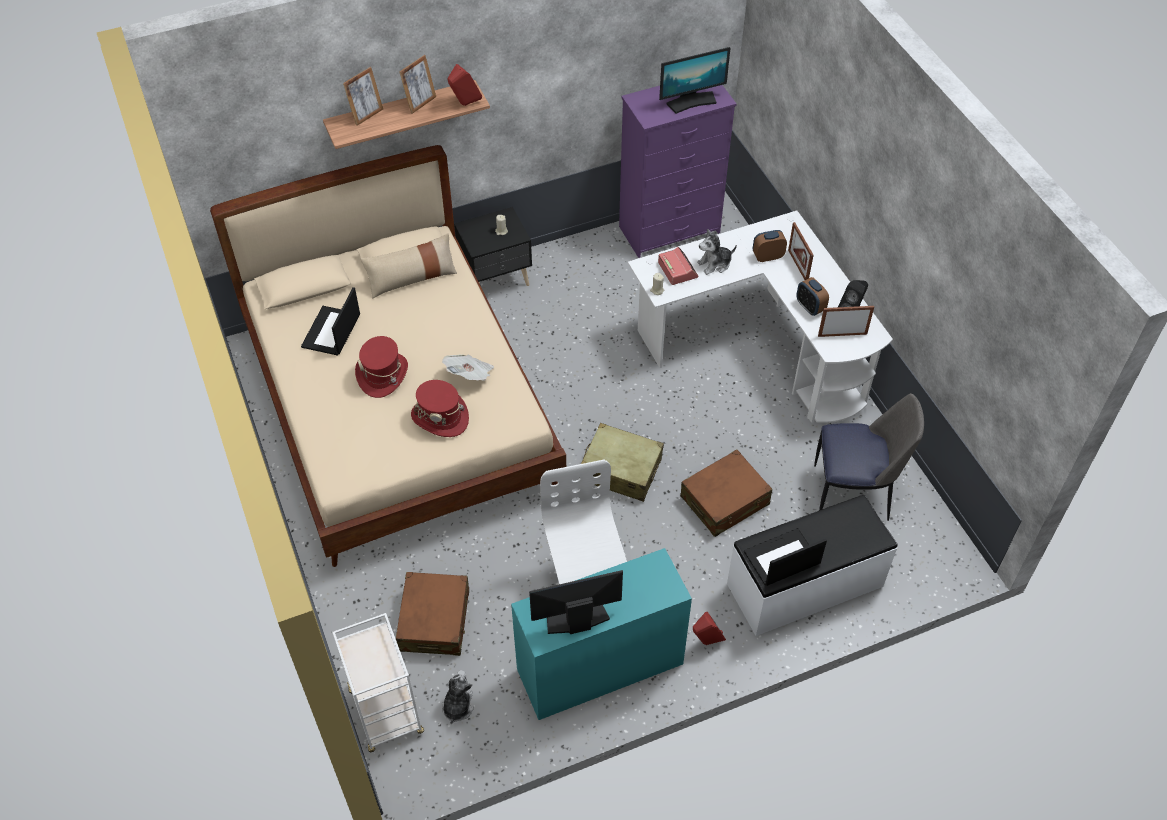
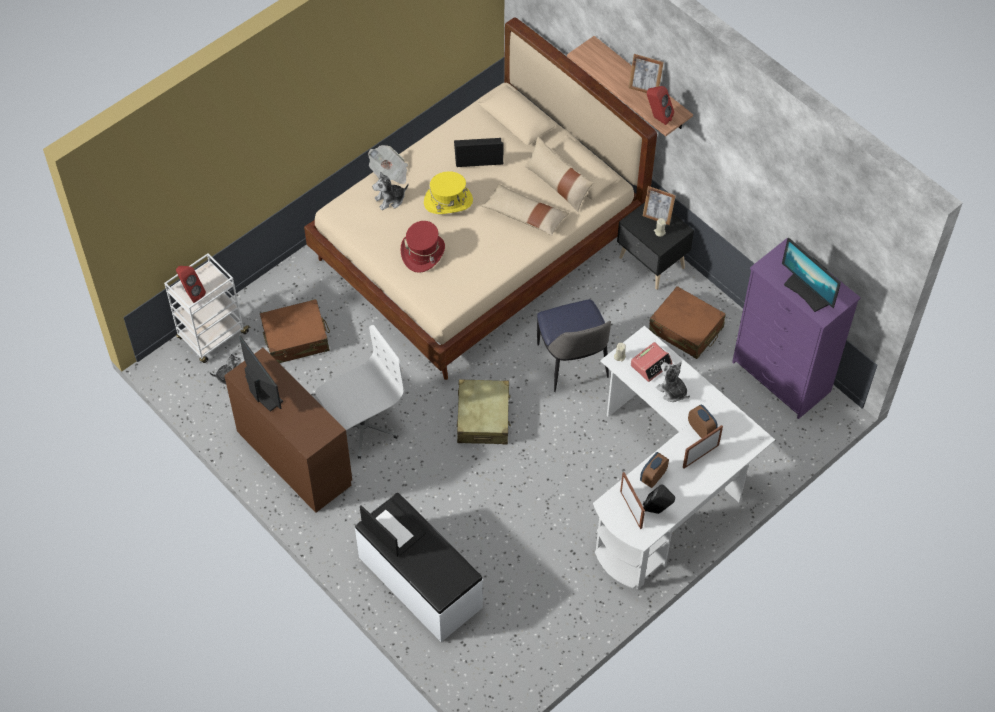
camera: 70 degrees right, 5 degrees up
(350, 426) = (390, 200): none -> plush toy
(366, 115) = (612, 60): picture frame -> picture frame (657, 217)
(383, 375) = (448, 201): red hat -> yellow hat
(437, 316) = (525, 215): none -> beige pillow
(470, 375) = (472, 257): newspaper -> newspaper (389, 172)
(600, 667) = (293, 457): turquoise desk -> brown desk
(706, 642) = (341, 523): red speaker -> red speaker (191, 294)
(725, 501) = (482, 502): brown suitcase -> brown suitcase (686, 329)
(854, 492) = (531, 600): chair -> chair (572, 363)

